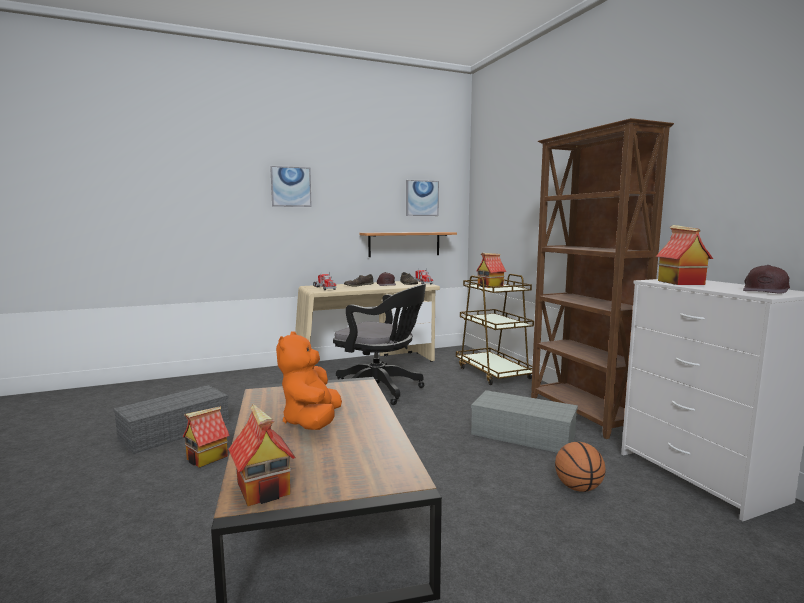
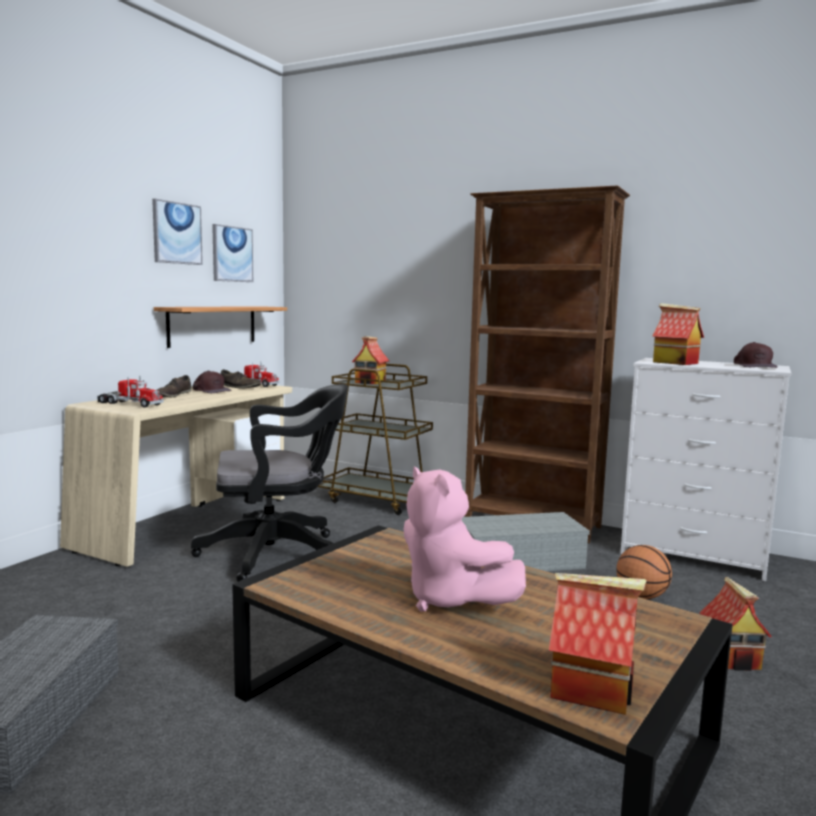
camera: 40 degrees left, 0 degrees up
(207, 458) = (184, 736): toy house -> toy house (732, 657)
(291, 187) = (45, 220): picture -> picture (177, 233)
(312, 422) = (450, 599): orange plush toy -> pink plush toy

